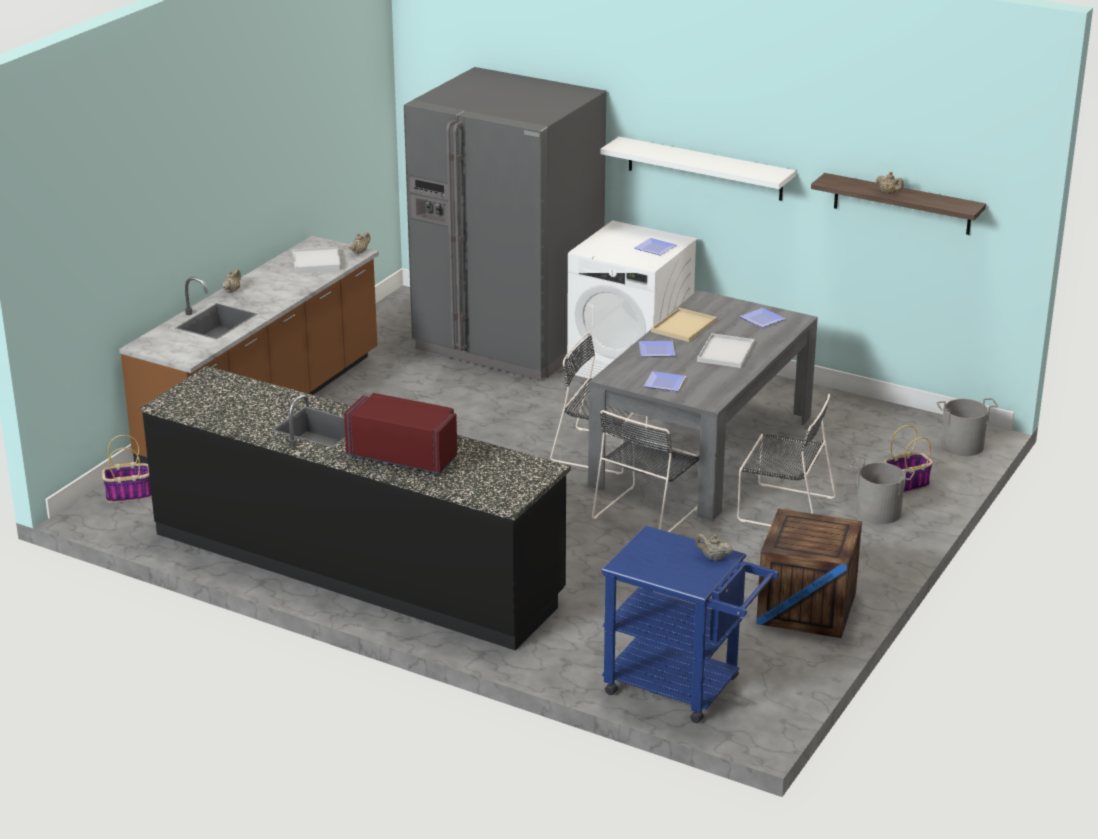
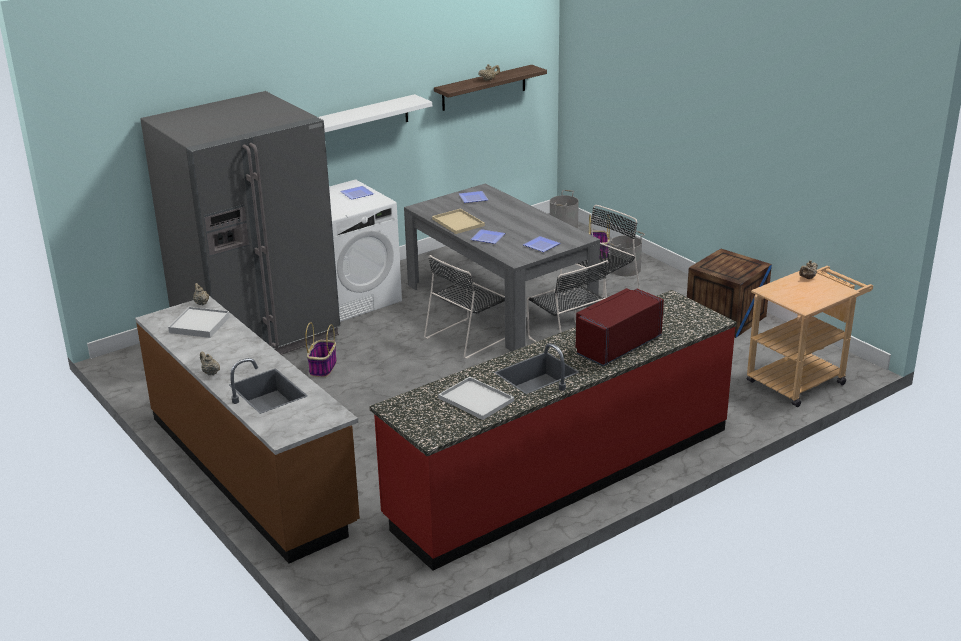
camera: 65 degrees left, 0 degrees up
(129, 495) = (344, 575): basket -> basket (323, 367)
(356, 565) = (561, 473): black counter -> red counter
(683, 688) = (801, 379): blue cart -> beige cart
(726, 353) = (512, 218): white tray -> white tray (477, 399)

